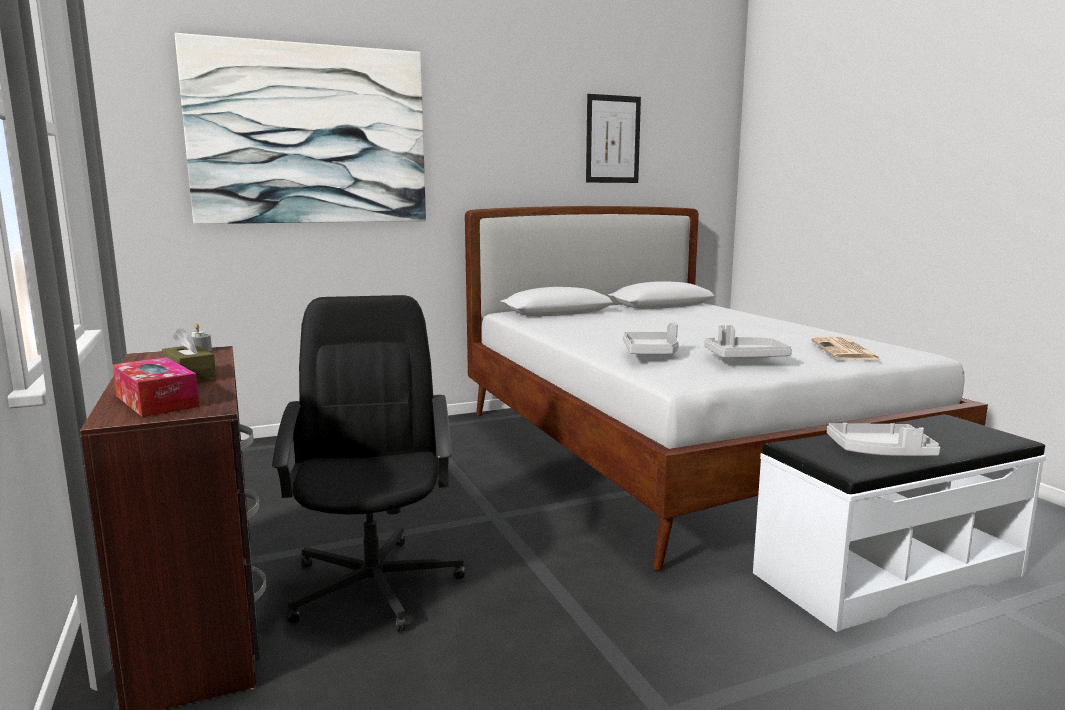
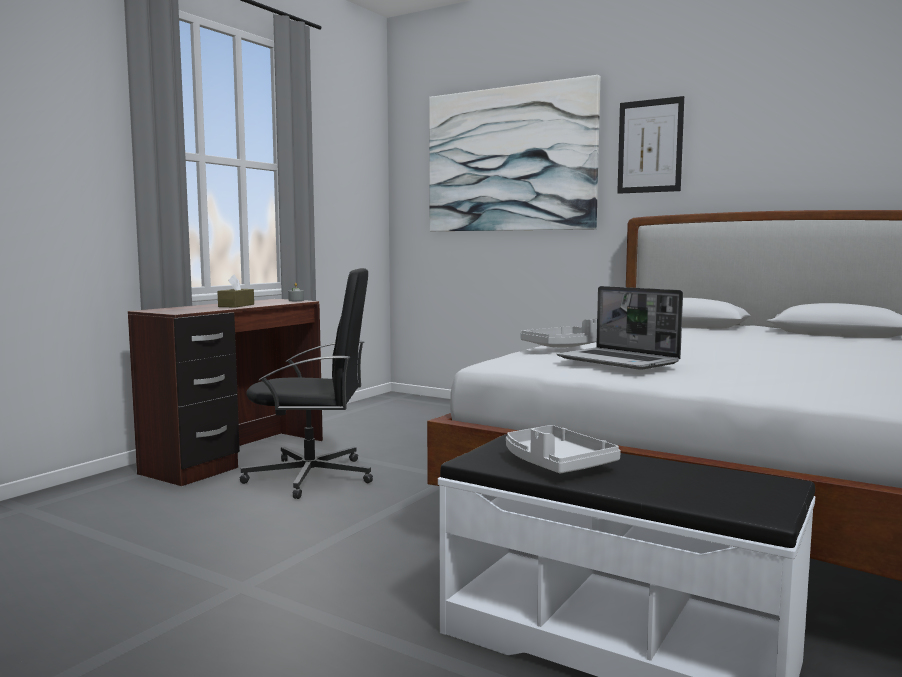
camera: 55 degrees right, 5 degrees down
(156, 401) = (184, 308): tissue box -> none
(375, 584) = (312, 477): black office chair -> black office chair turned 45 degrees clockwise
(612, 139) = (825, 131): picture -> picture (650, 146)
(745, 358) = (619, 361): grey tray -> laptop
(845, 351) = (788, 381): newspaper -> none

